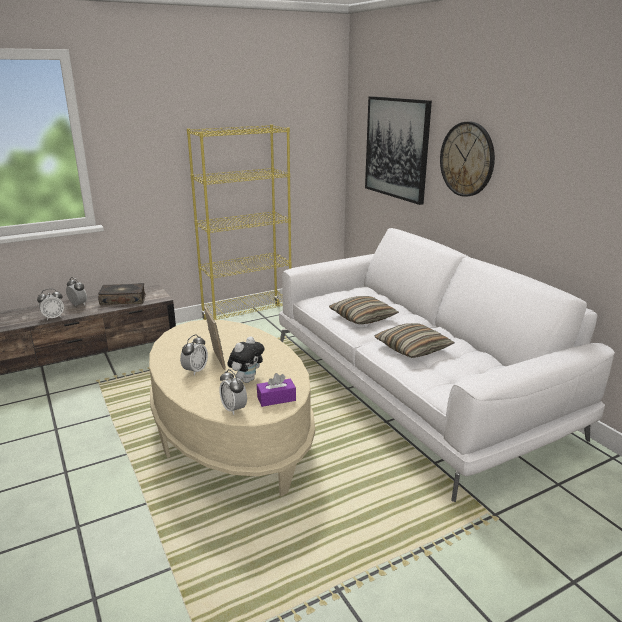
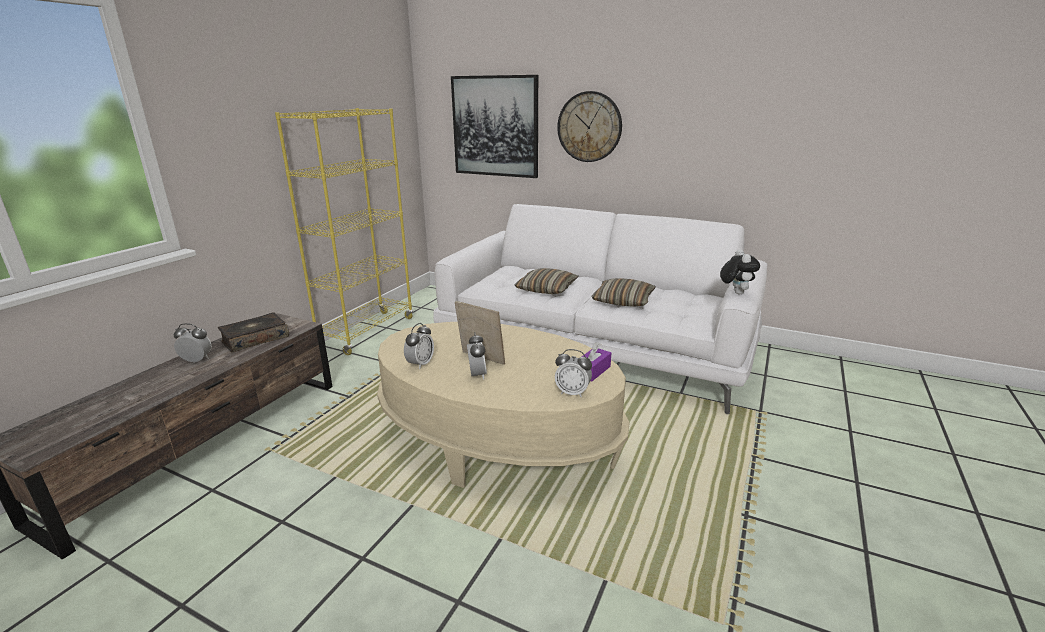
camera: 35 degrees left, 0 degrees up
(53, 317) = (182, 383): alarm clock -> alarm clock (420, 364)
(247, 379) = (540, 365): plush toy -> plush toy (735, 292)

